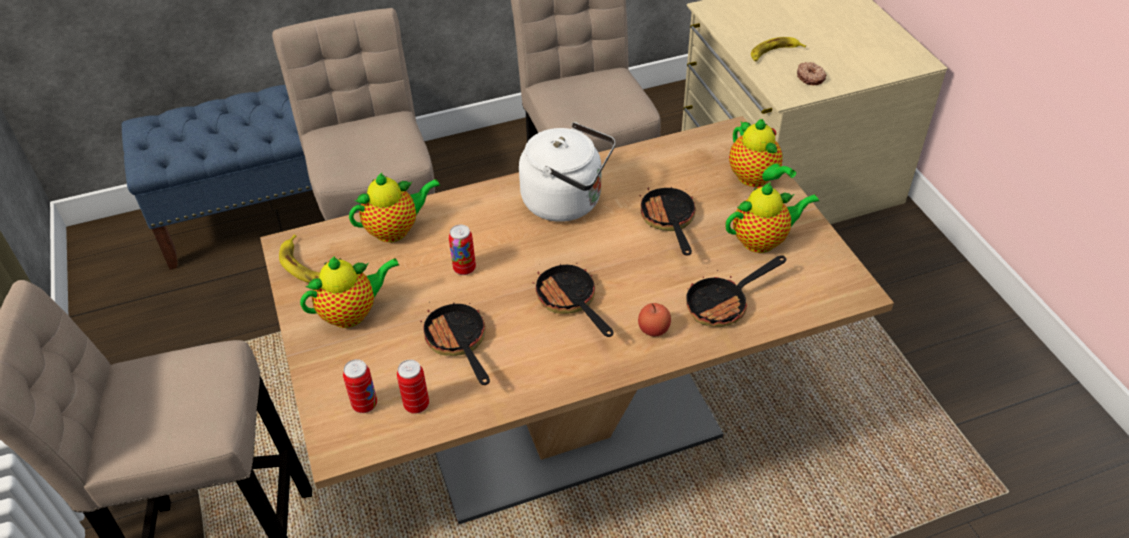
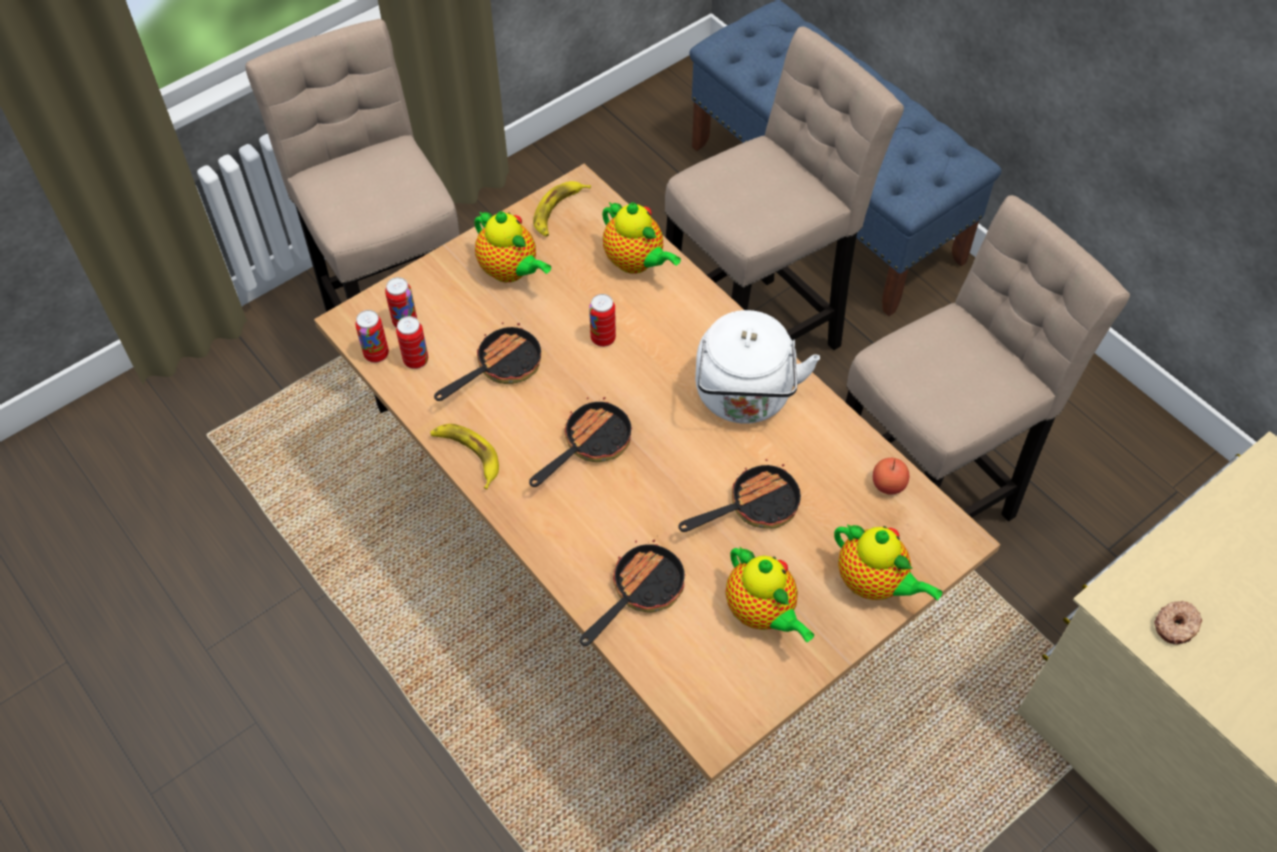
camera: 70 degrees right, 10 degrees up
(391, 435) = (376, 354): none -> can
(653, 329) = (577, 531): apple -> apple (888, 484)
(724, 304) = (640, 591): frying pan -> frying pan turned 90 degrees clockwise
(755, 179) = (874, 583): teapot -> teapot turned 90 degrees counterclockwise
(774, 53) = (1210, 567): banana -> banana (467, 455)

